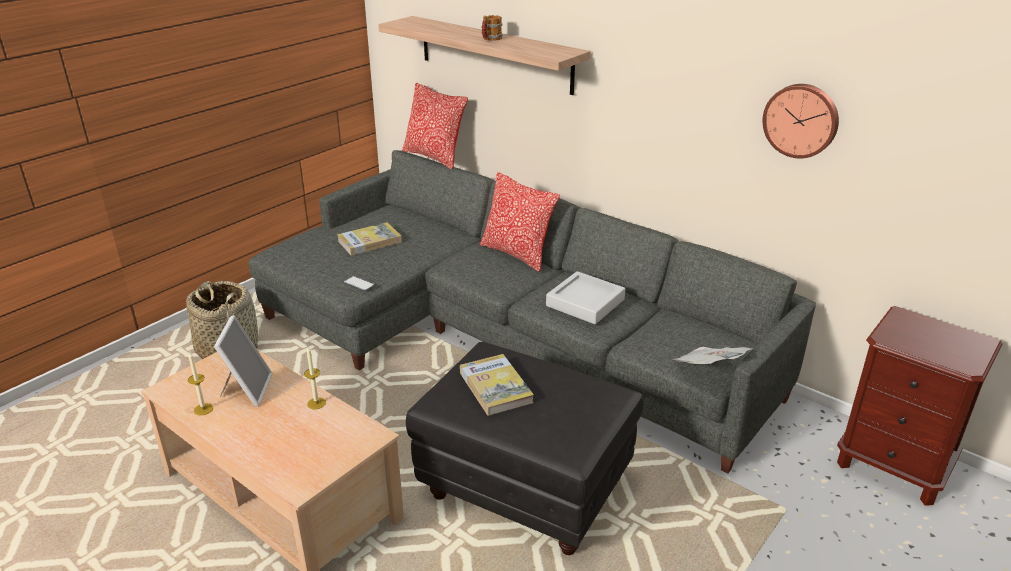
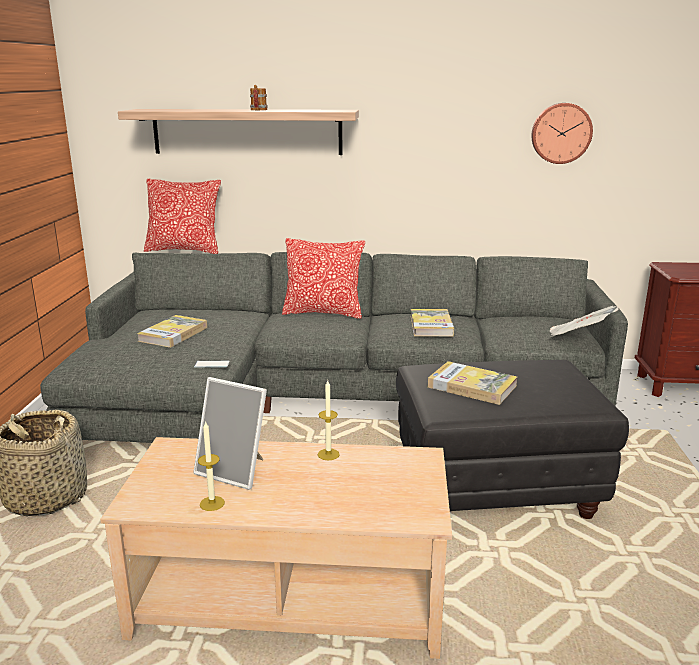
camera: 35 degrees left, 10 degrees down
(246, 390) = (235, 471): picture frame -> picture frame turned 150 degrees clockwise
(585, 303) = (431, 325): grey tray -> book

